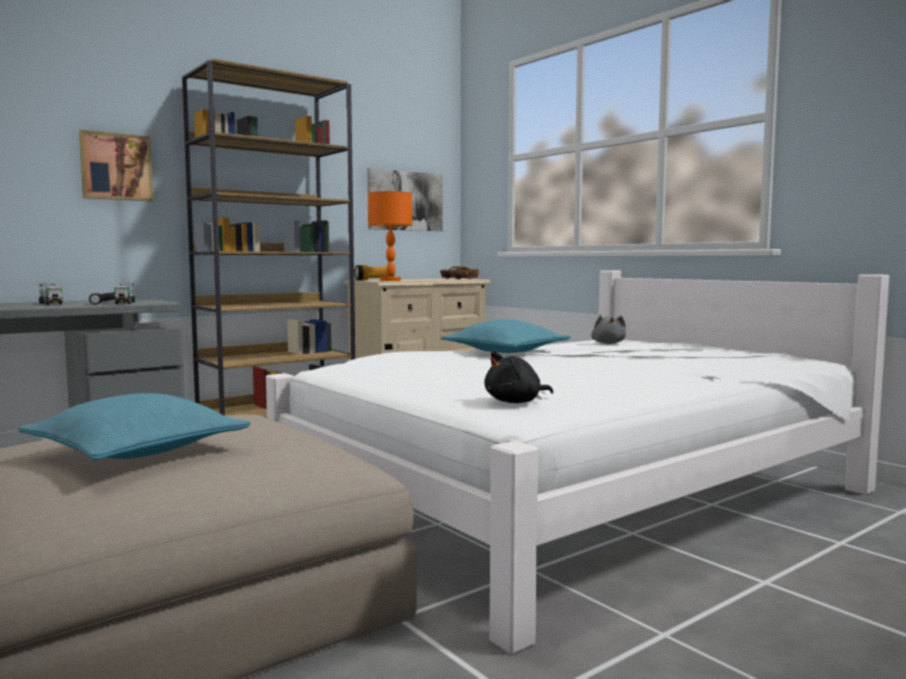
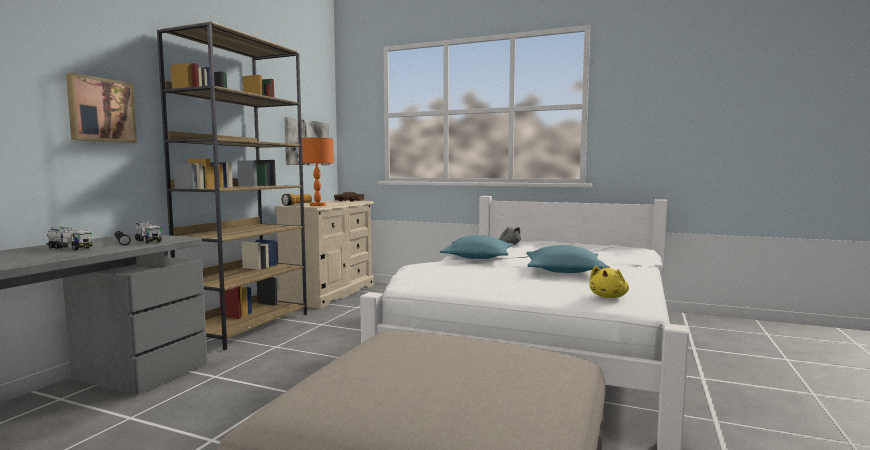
camera: 30 degrees left, 0 degrees up
(137, 451) = (450, 380): turquoise pillow -> turquoise pillow (564, 271)
(516, 402) = (608, 297): black plush toy -> yellow plush toy

